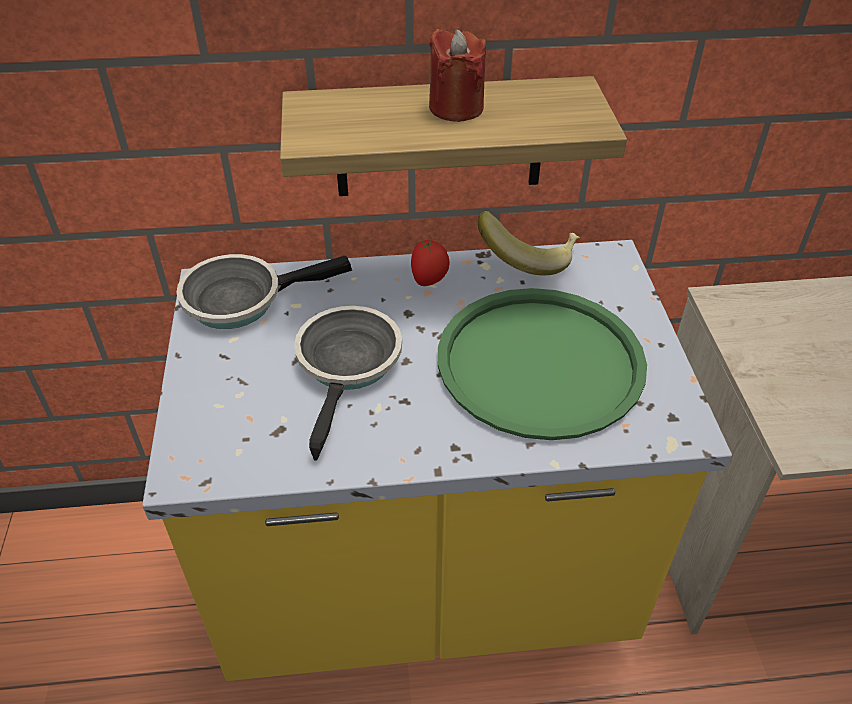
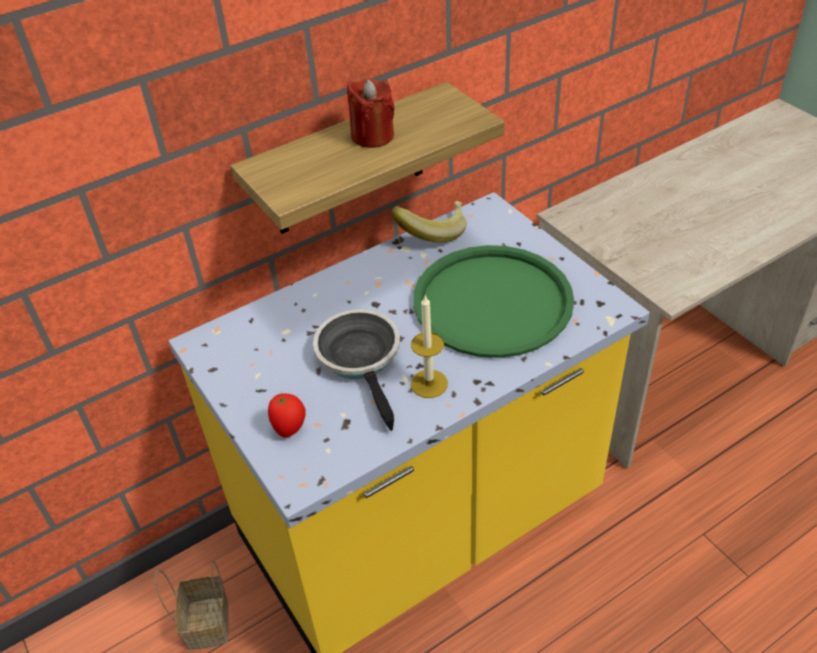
camera: 25 degrees left, 0 degrees up
(166, 576) = (206, 621): none -> basket
(241, 299) = (239, 343): frying pan -> none
(399, 426) = (429, 383): none -> candle
(429, 281) = (373, 275): tomato -> tomato (290, 428)

